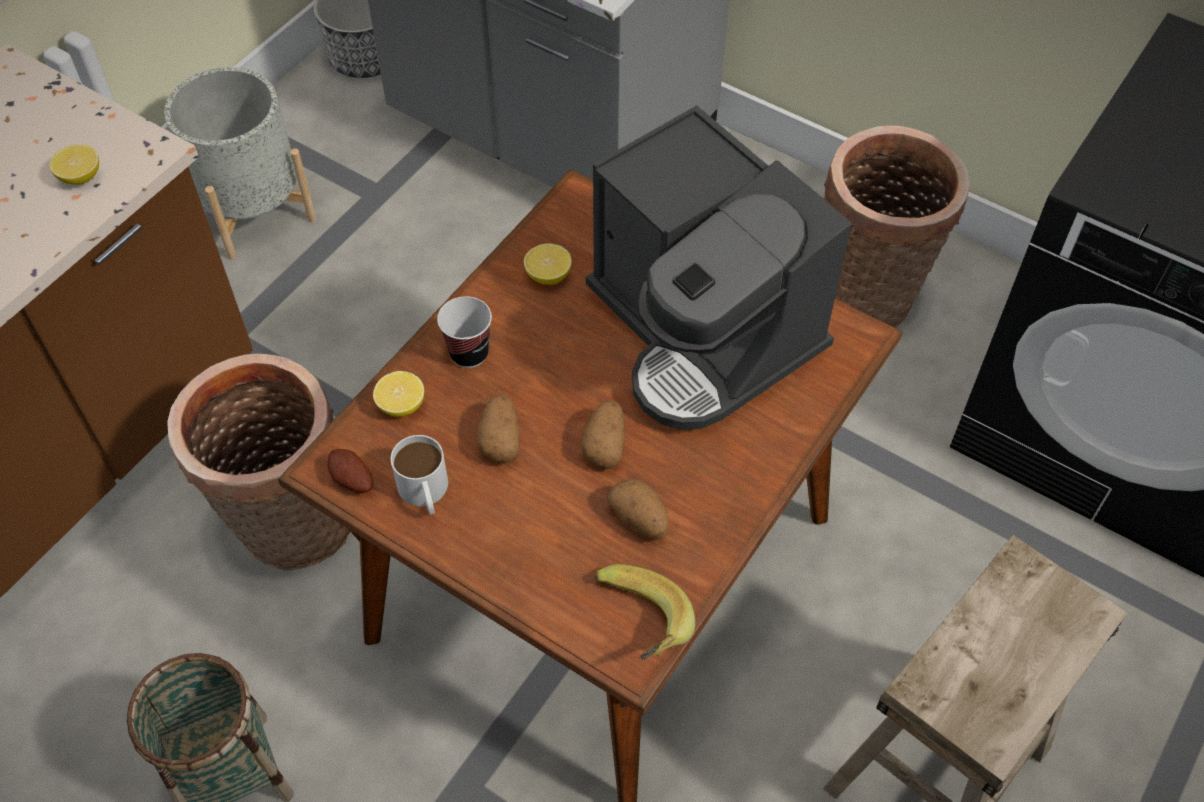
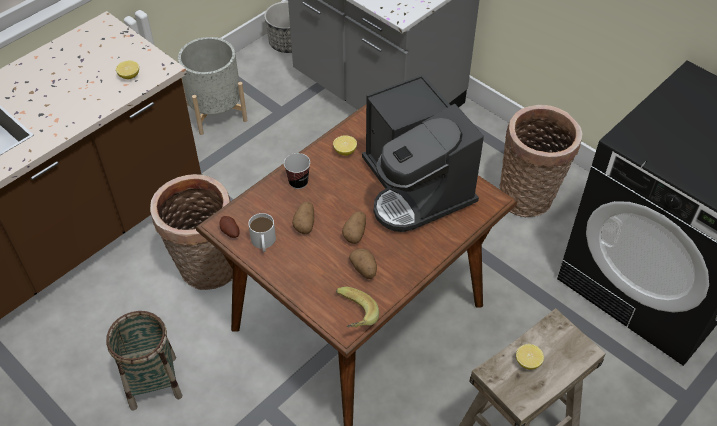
camera: 10 degrees right, 5 degrees down
(401, 405) = (260, 201): lemon -> lemon (528, 362)

